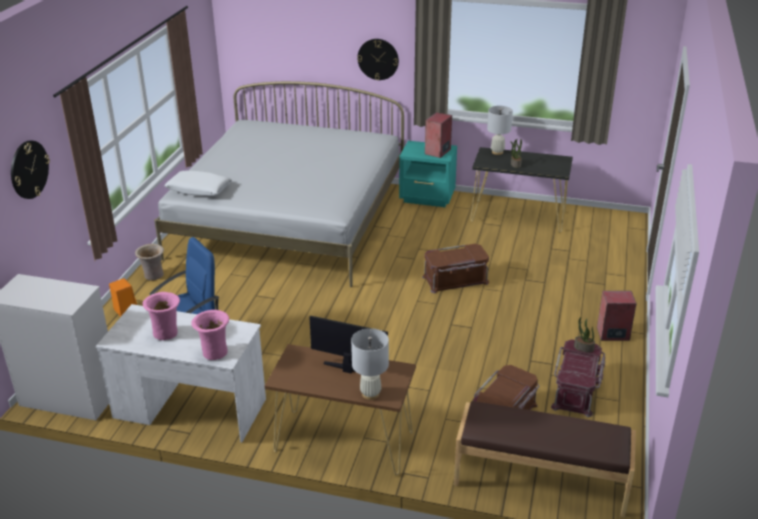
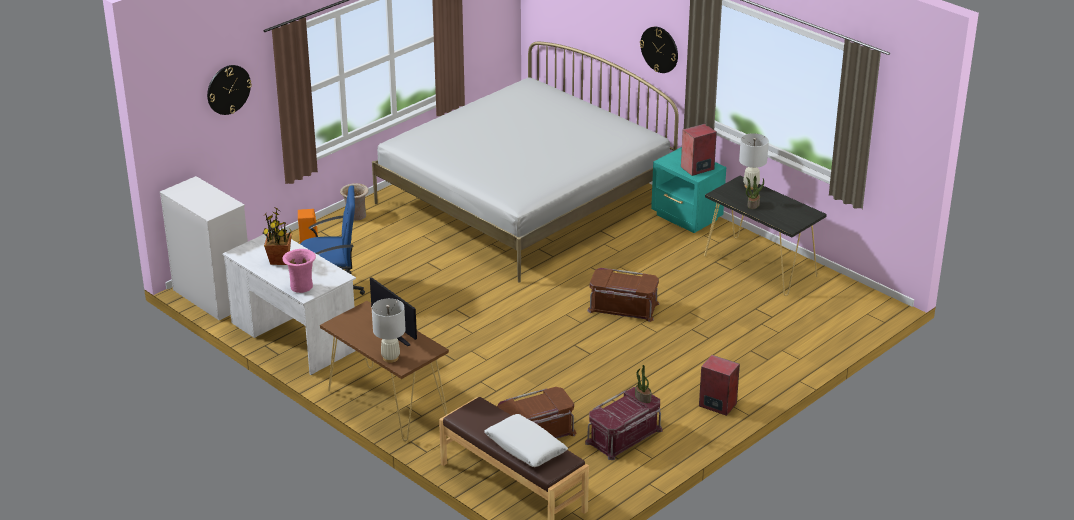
camera: 30 degrees right, 0 degrees up
(166, 333) = (280, 260): pink vase -> potted plant
(199, 189) = (418, 143): white pillow -> white pillow (525, 448)

